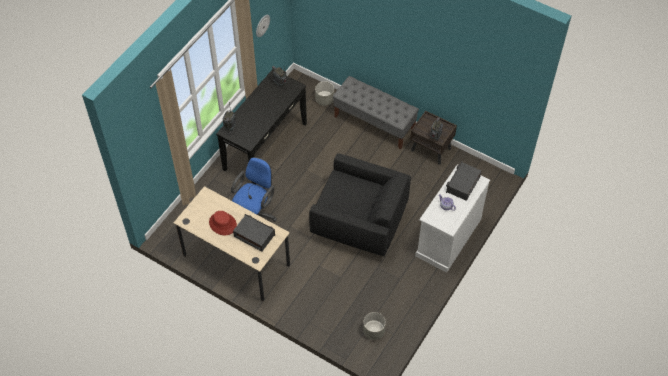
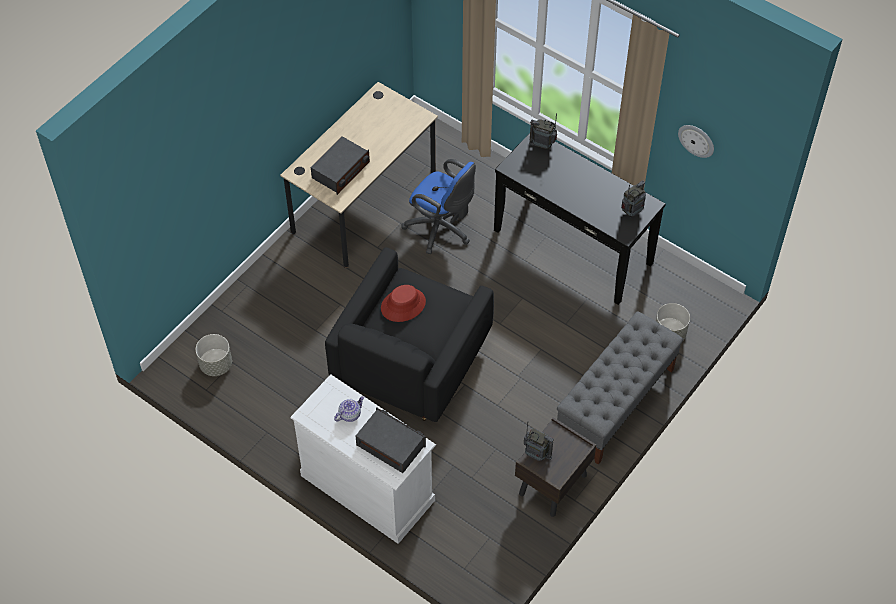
camera: 95 degrees right, 0 degrees up
(222, 224) = (367, 135): red hat -> red hat (403, 305)

